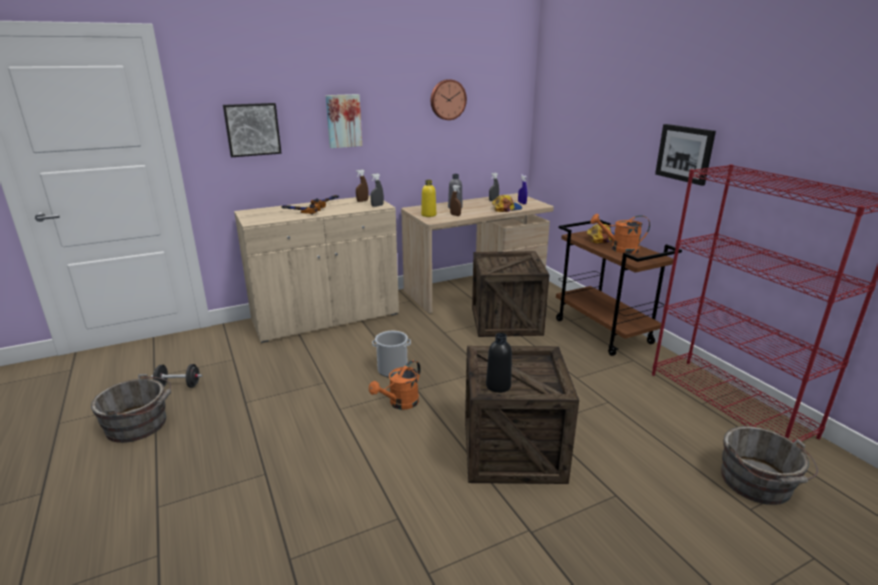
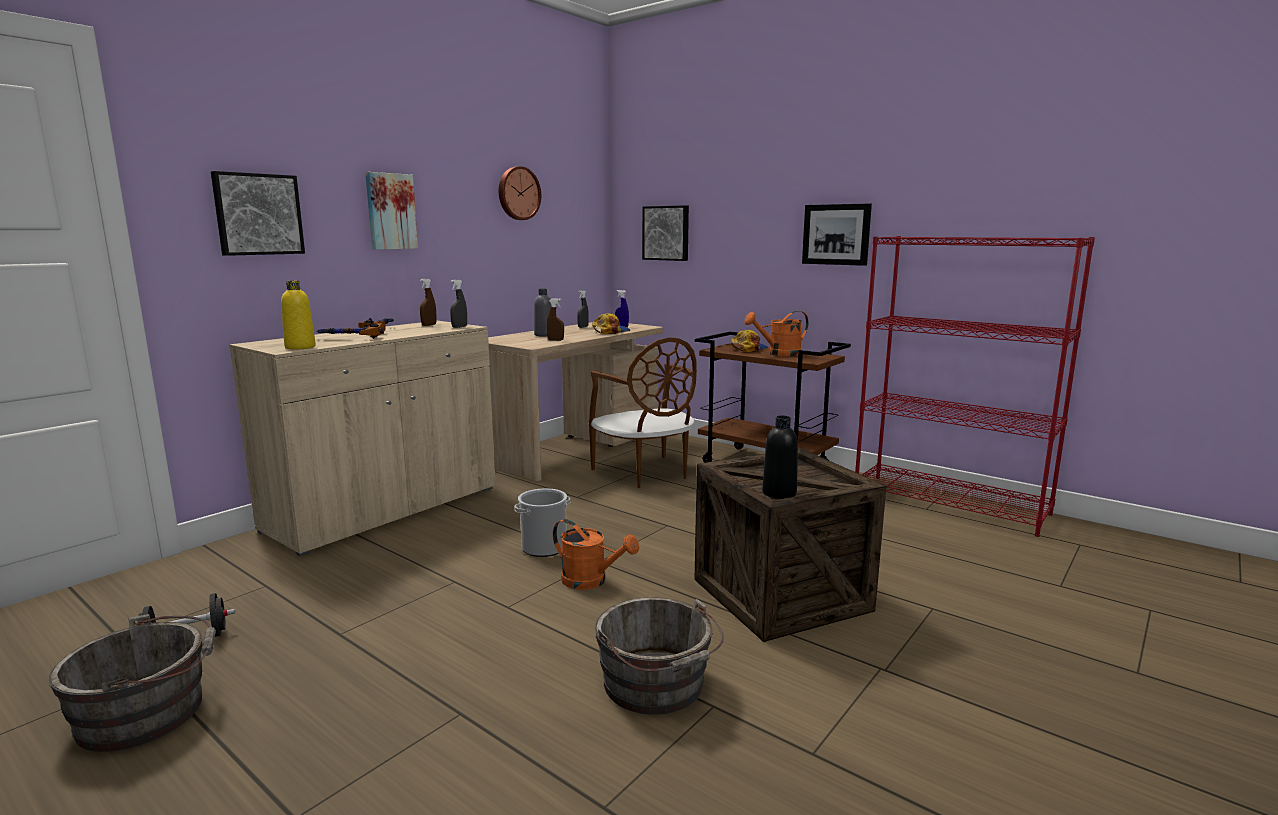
camera: 25 degrees left, 10 degrees down
(400, 403) = (591, 581): orange watering can -> orange watering can turned 75 degrees counterclockwise
(428, 215) = (519, 342): yellow bottle -> yellow bottle (300, 347)
(506, 321) = (645, 473): crate -> brown chair
(567, 130) = (666, 233): none -> picture
(758, 484) = (1044, 563): grey bucket -> grey bucket (657, 686)

